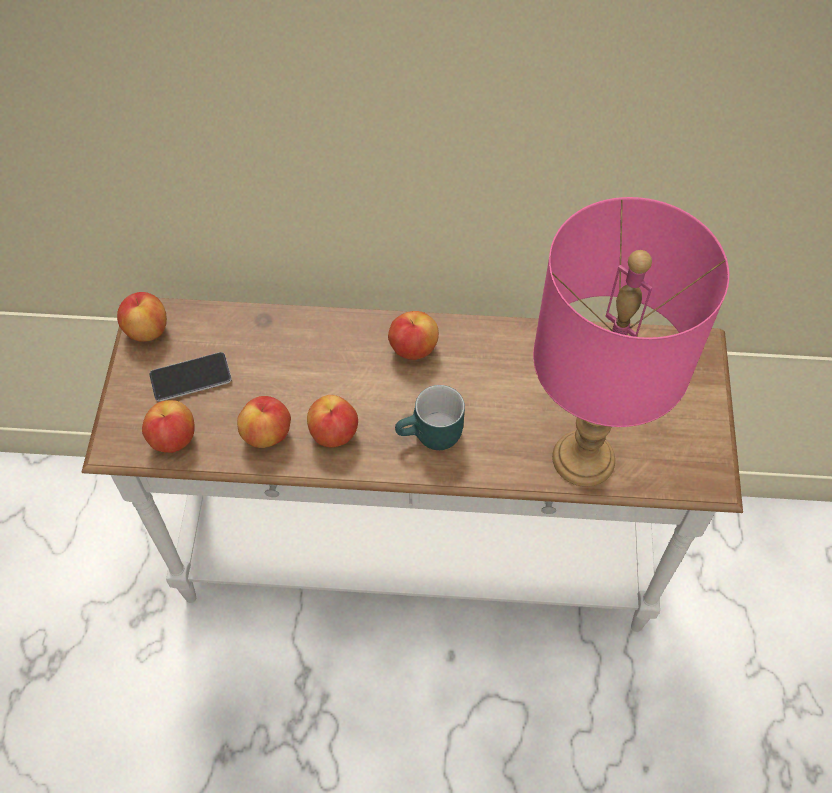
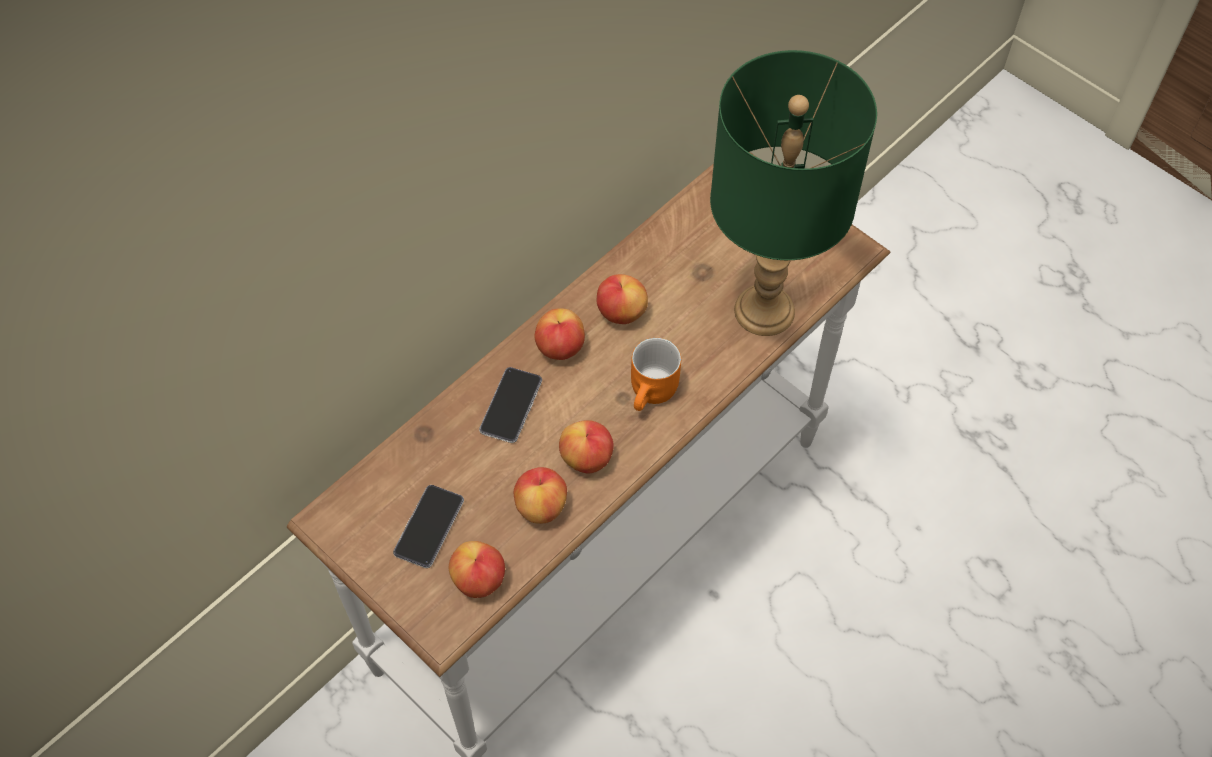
camera: 50 degrees left, 0 degrees up
(147, 330) = (343, 529): apple -> apple (621, 312)
(334, 354) = (511, 406): none -> phone
(431, 437) = (654, 394): turquoise mug -> orange mug
(584, 457) = (764, 309): pink table lamp -> green table lamp

